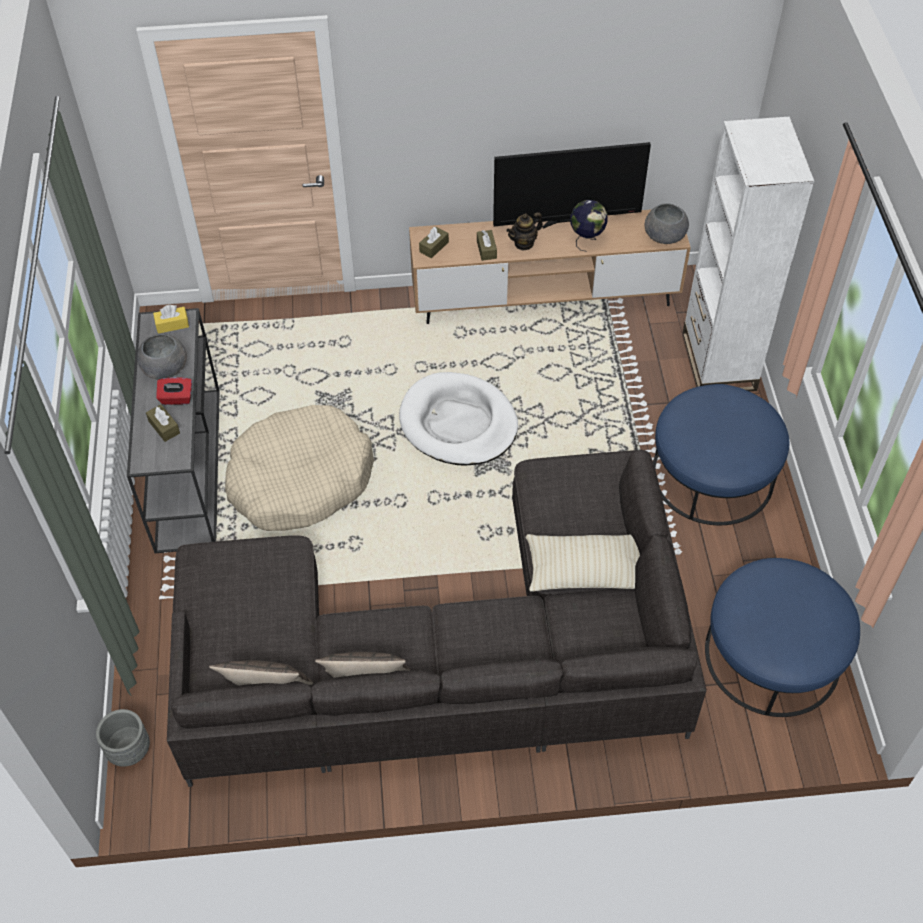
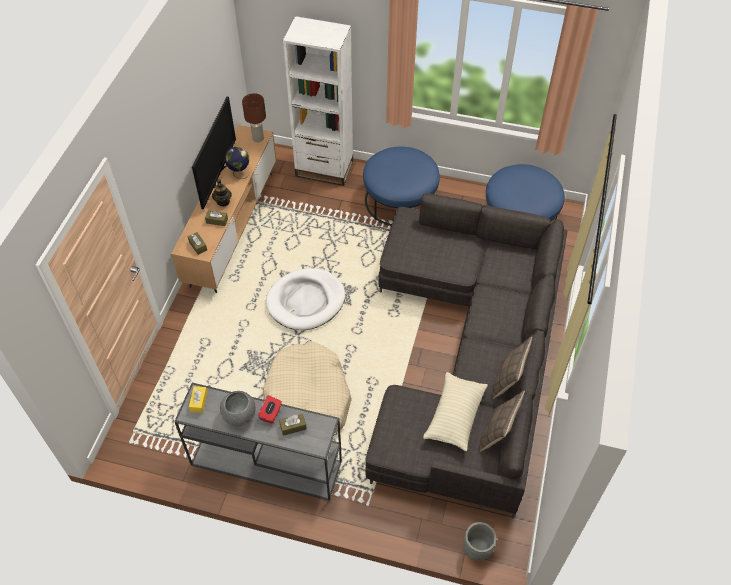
camera: 70 degrees left, 0 degrees up
(585, 571) = (469, 258): beige pillow -> beige pillow (455, 416)
(664, 236) = (257, 138): grey bowl -> brown table lamp

